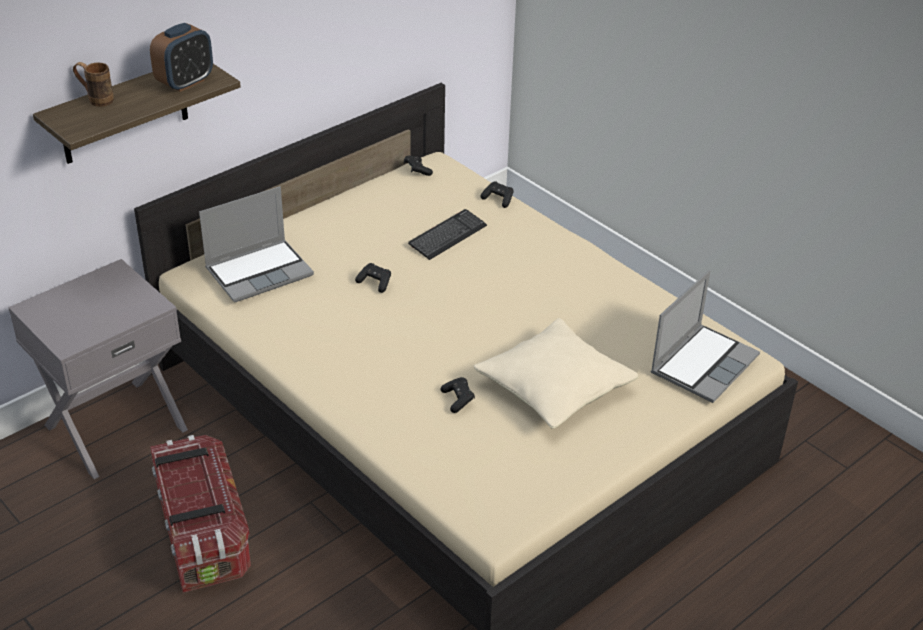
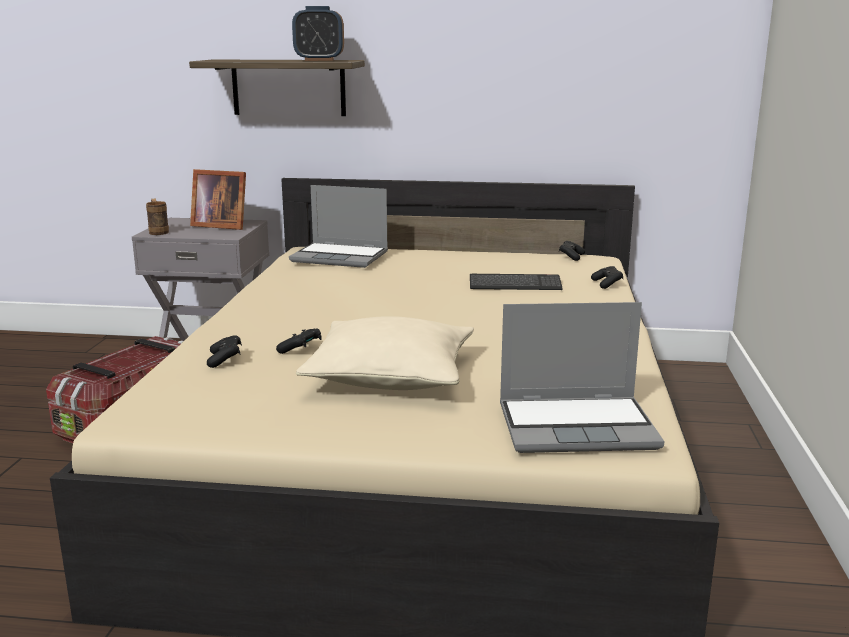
camera: 50 degrees right, 20 degrees down
(96, 99) = (255, 59): brown mug -> brown mug (158, 231)
(102, 293) = (220, 225): none -> picture frame
(375, 283) = (400, 283): black game controller -> black game controller (225, 360)

